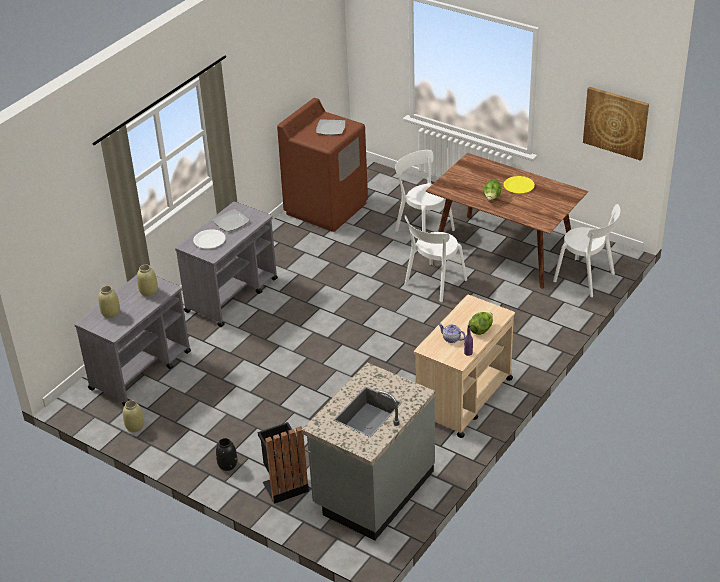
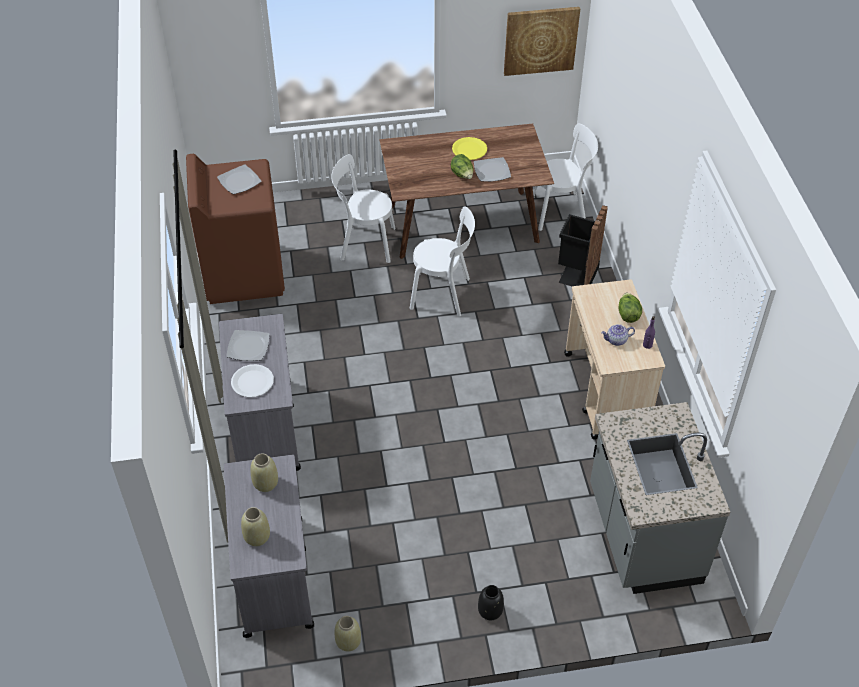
camera: 45 degrees left, 10 degrees up
(284, 485) = (565, 591): black trash can -> black trash can (576, 274)
(434, 283) = (443, 294): white chair -> white chair turned 75 degrees counterclockwise
(515, 205) = (491, 171): none -> plate

